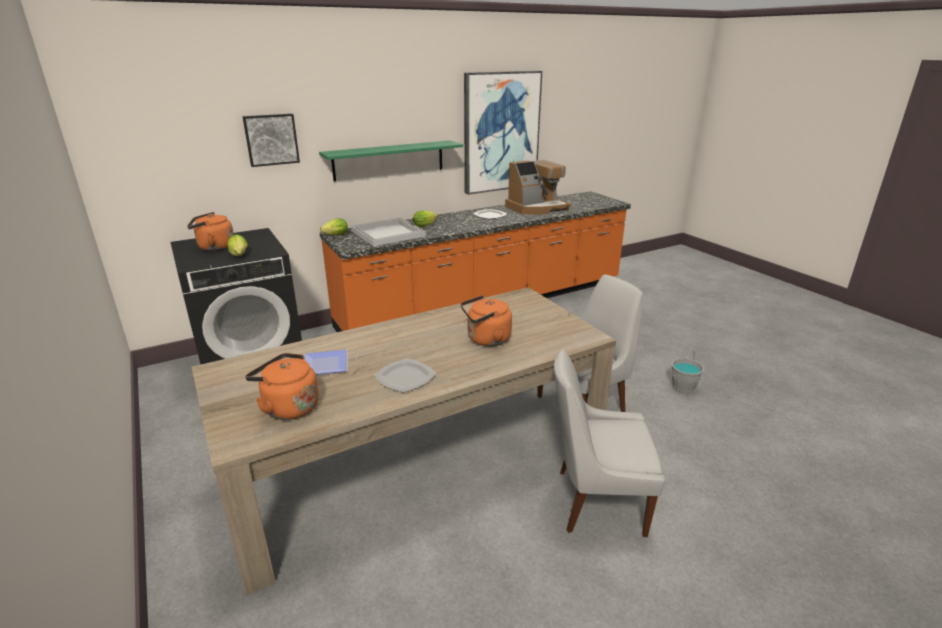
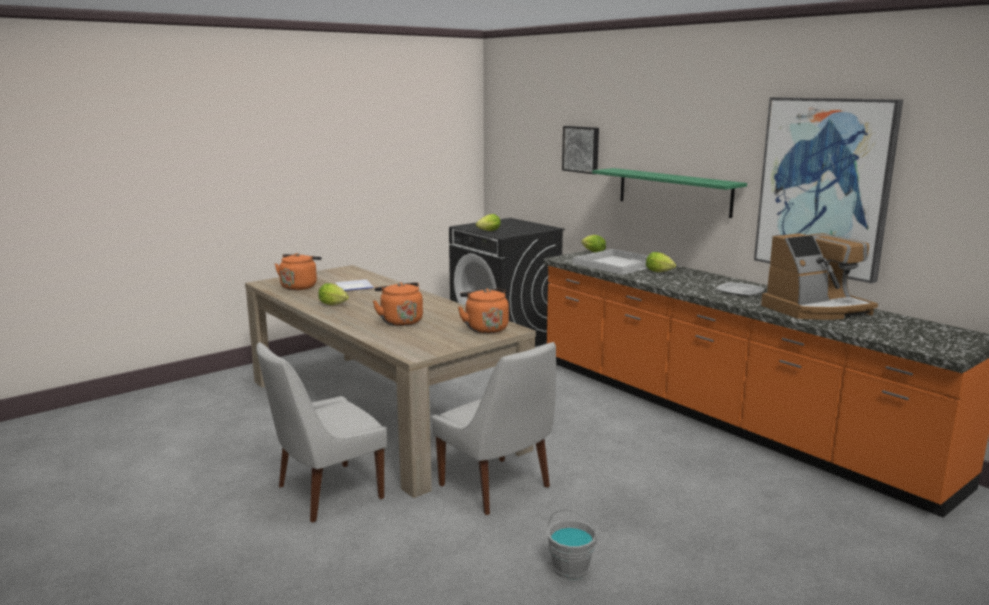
camera: 80 degrees right, 10 degrees down
(214, 247) = (503, 225): orange kettle -> orange kettle (485, 328)
(404, 377) = (335, 305): plate -> lettuce
(537, 208) = (816, 309): coffee machine -> coffee machine turned 75 degrees counterclockwise
(595, 501) = (325, 493): white chair -> white chair turned 120 degrees counterclockwise

